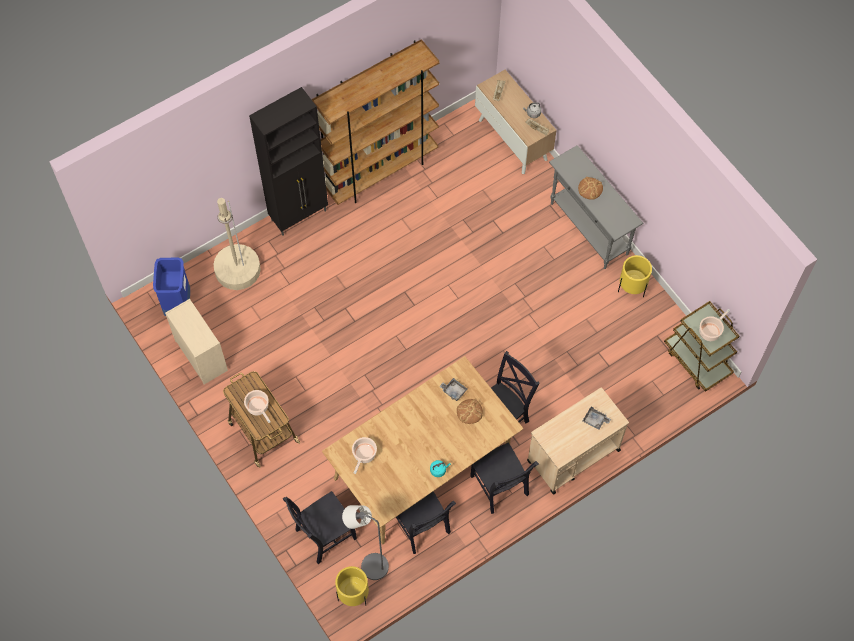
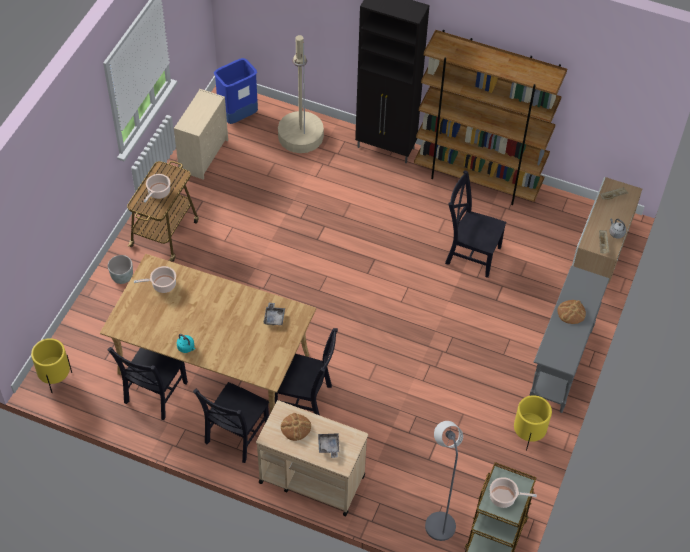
camera: 55 degrees right, 10 degrees down
(286, 490) = (122, 278): none -> grey planter
(323, 535) = (97, 326): black chair -> black chair (470, 254)
(369, 565) = (92, 375): grey floor lamp -> grey floor lamp (438, 521)
(469, 412) = (262, 340): bread -> bread (295, 427)

